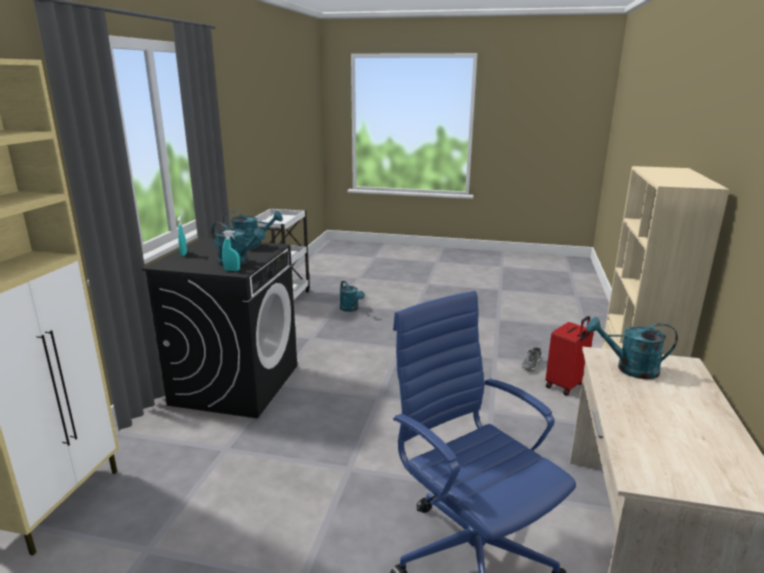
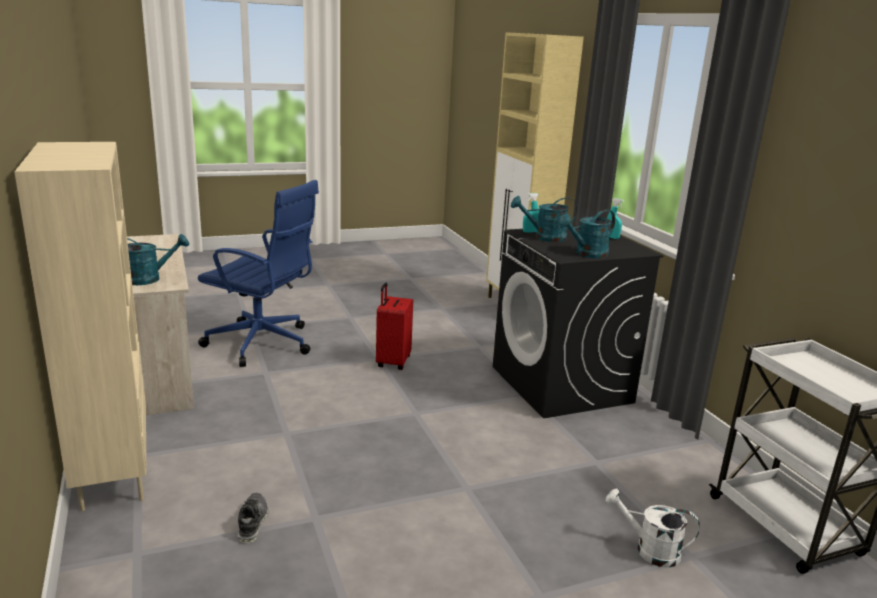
camera: 145 degrees right, 0 degrees up
(351, 309) = (649, 550): turquoise watering can -> white watering can
(565, 385) = (194, 498): red suitcase -> red suitcase (392, 362)

